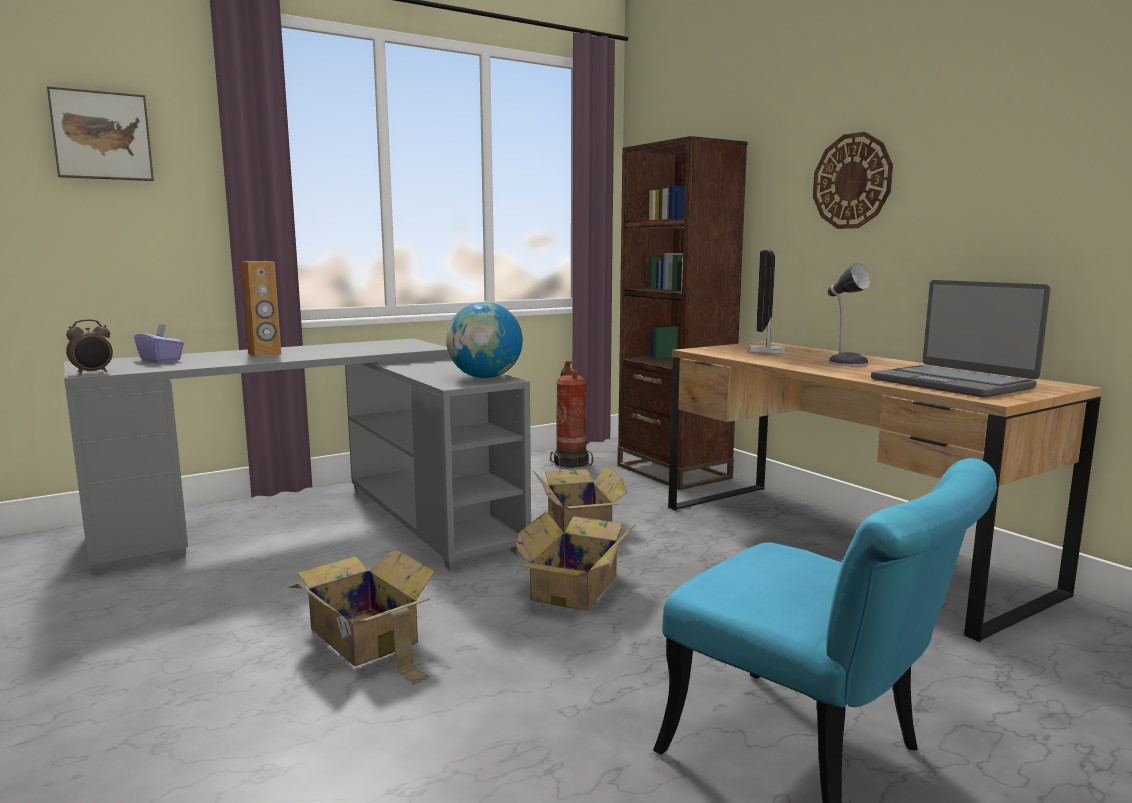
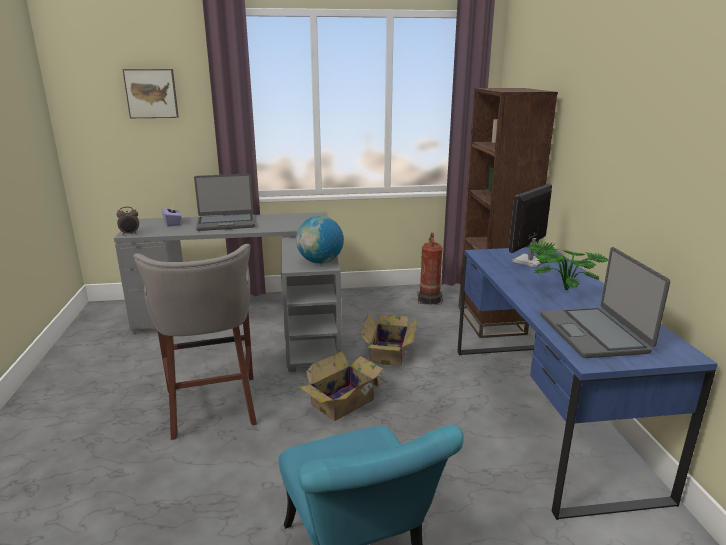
camera: 25 degrees right, 10 degrees up
(265, 354) = (226, 223): brown speaker -> laptop
(365, 638) = (213, 408): cardboard box -> grey stool
(840, 546) = (544, 413): brown desk -> blue desk
(846, 363) = (560, 289): table lamp -> potted plant
(852, 181) = (608, 142): wall clock -> none

